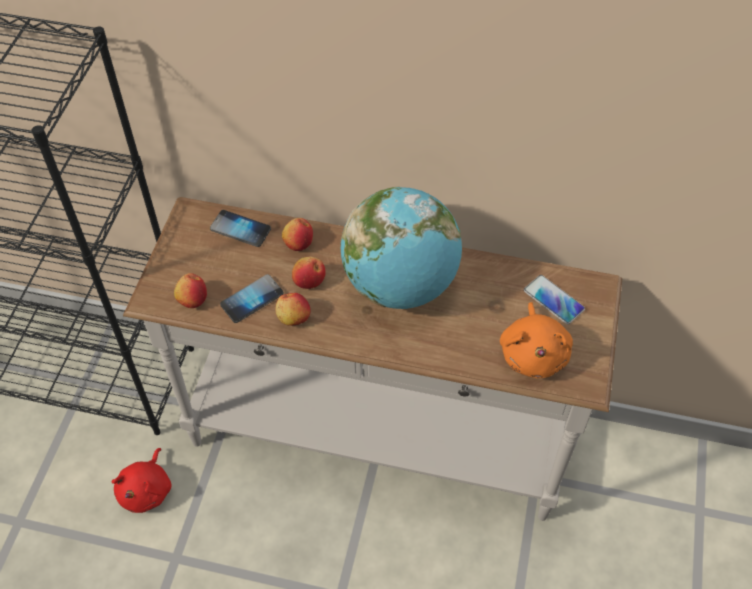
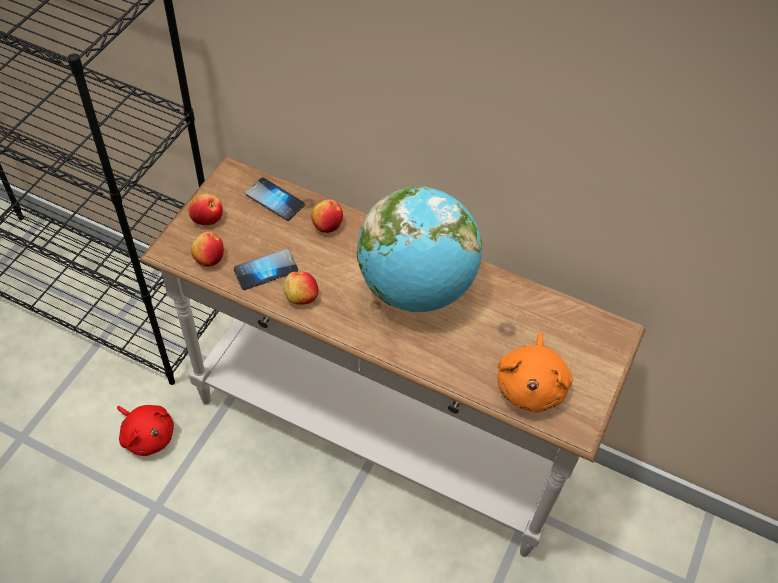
camera: 10 degrees right, 0 degrees up
(147, 490) = (147, 435): red plush toy -> red plush toy turned 75 degrees counterclockwise
(309, 280) = (326, 263): apple -> apple (207, 218)
(553, 300) = (567, 335): phone -> none

